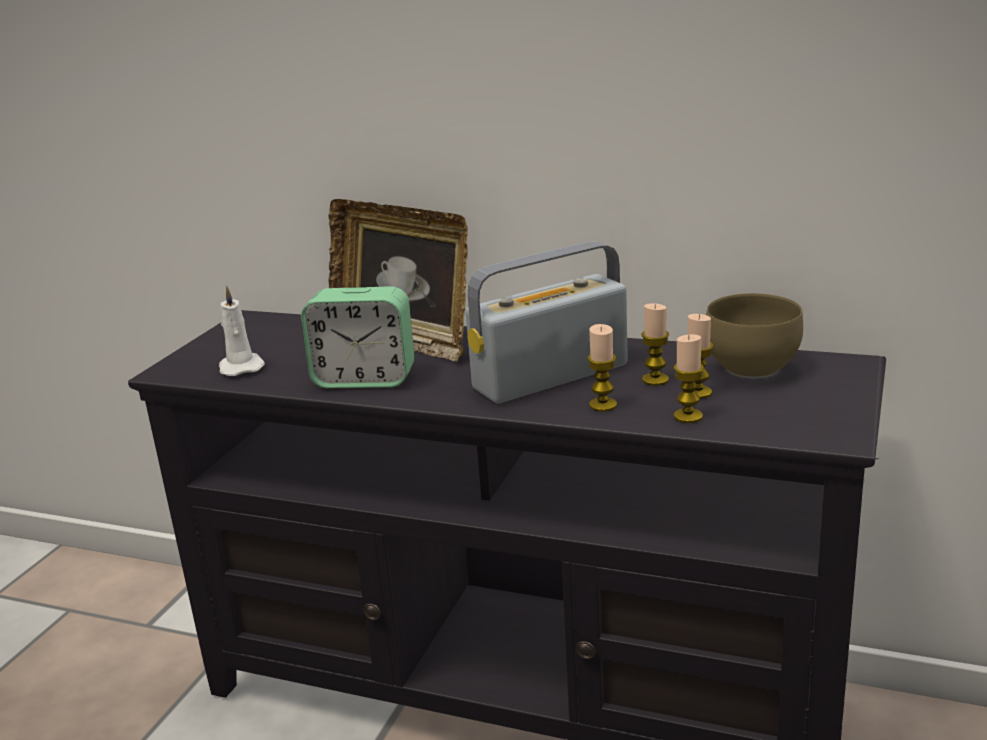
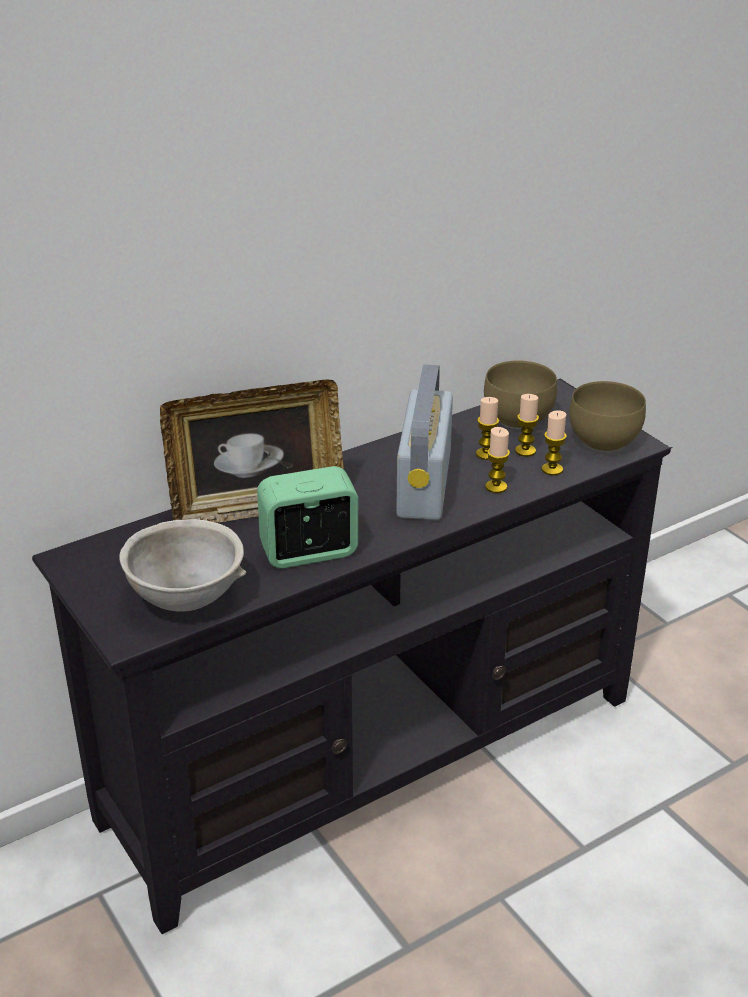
camera: 55 degrees left, 10 degrees up
(241, 367) = (186, 598): white candle -> grey bowl
(364, 379) = (309, 552): alarm clock -> alarm clock turned 150 degrees counterclockwise
(802, 421) = (606, 442): none -> brown bowl

